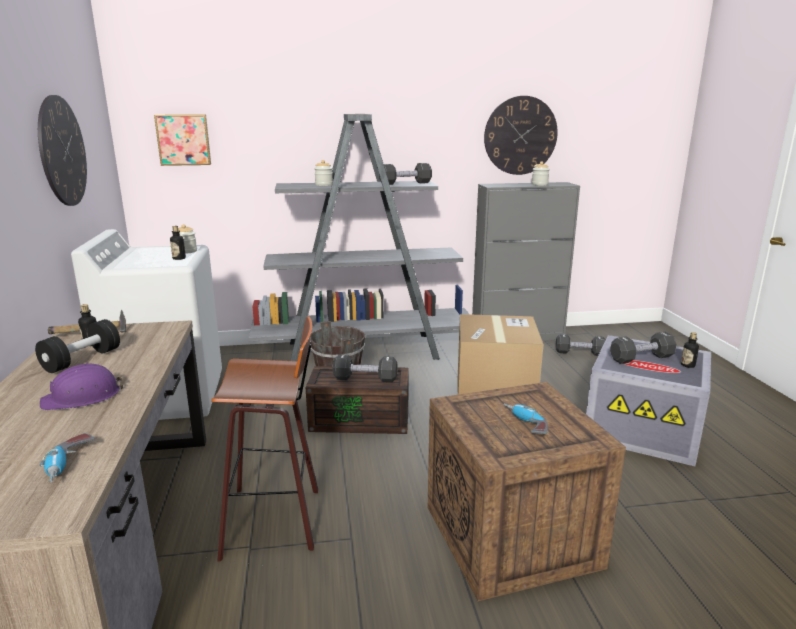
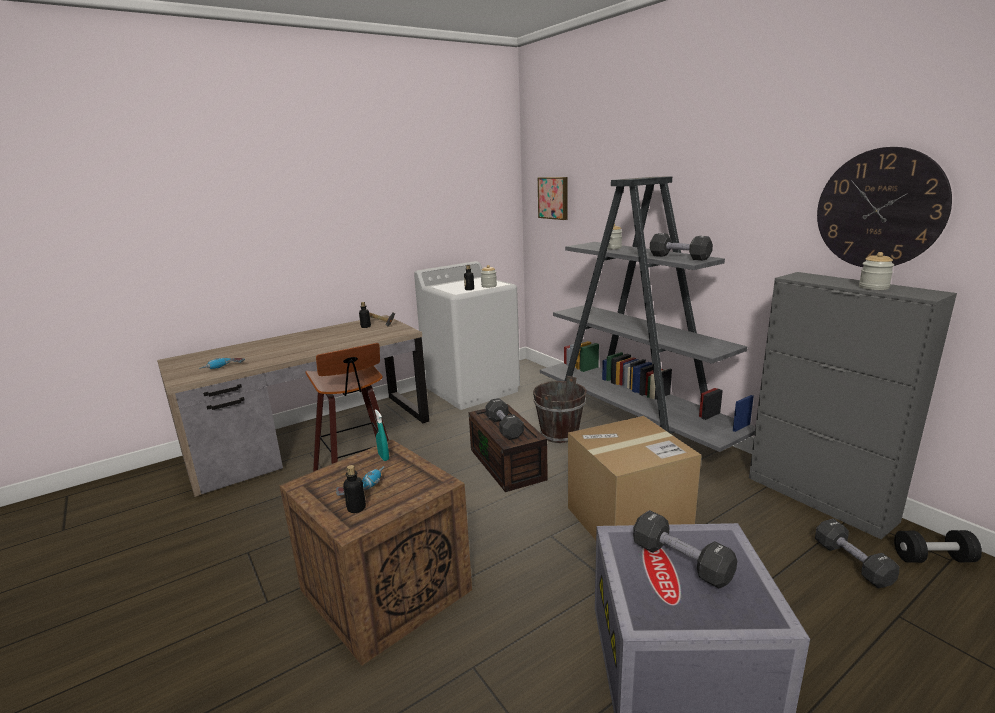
camera: 65 degrees right, 0 degrees up
(62, 151) = (430, 205): wall clock -> none
(82, 360) = (342, 332): black dumbbell -> black dumbbell (933, 558)
(82, 397) = (295, 347): purple hard hat -> none
(468, 407) = (383, 457): none -> turquoise spray bottle
(687, 365) = (706, 611): bottle -> bottle (356, 508)

